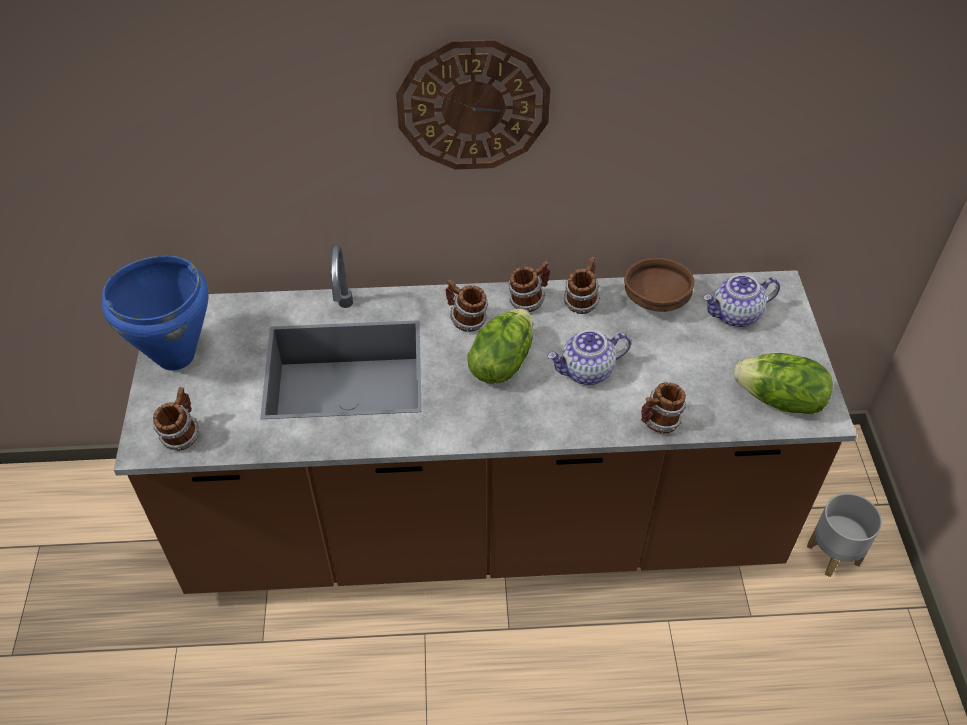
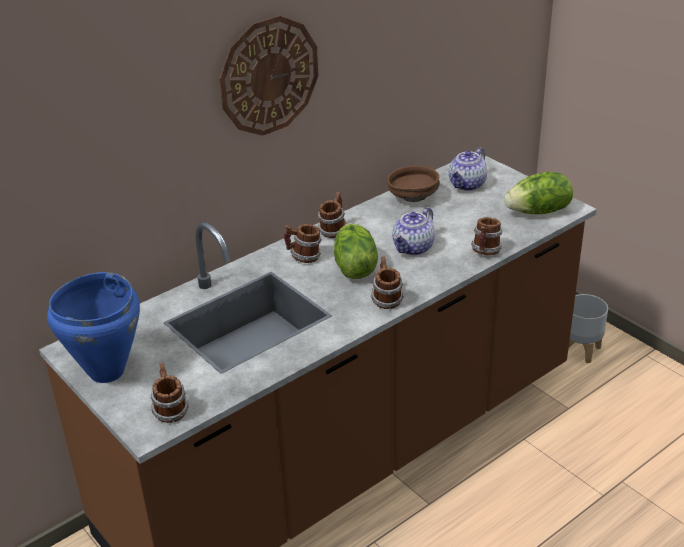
camera: 35 degrees left, 15 degrees down
(581, 301) = (368, 217): mug -> mug (386, 300)

